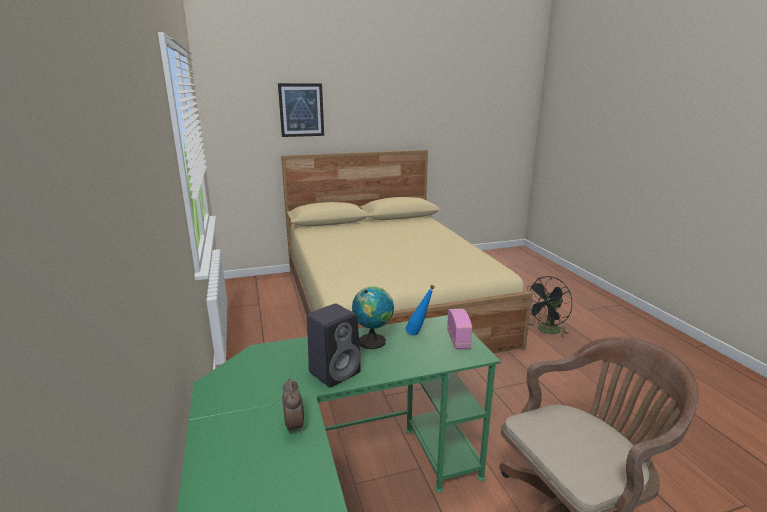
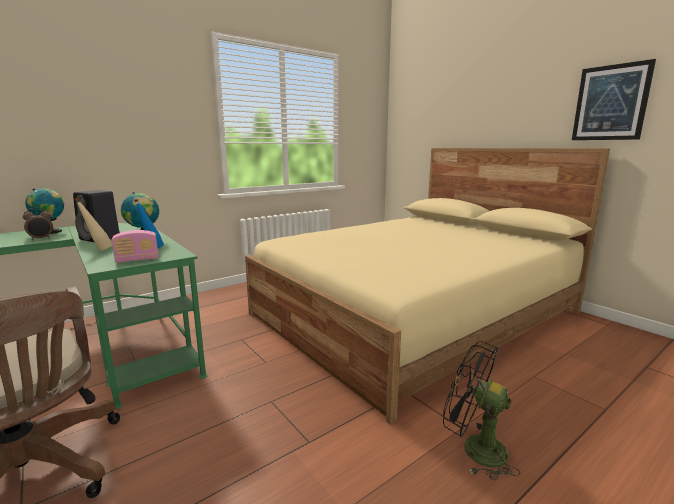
camera: 70 degrees right, 5 degrees down
(234, 428) = (51, 232): none -> globe
(301, 110) = (457, 101): picture -> picture (610, 103)
(406, 365) = (98, 250): none -> beige bottle

